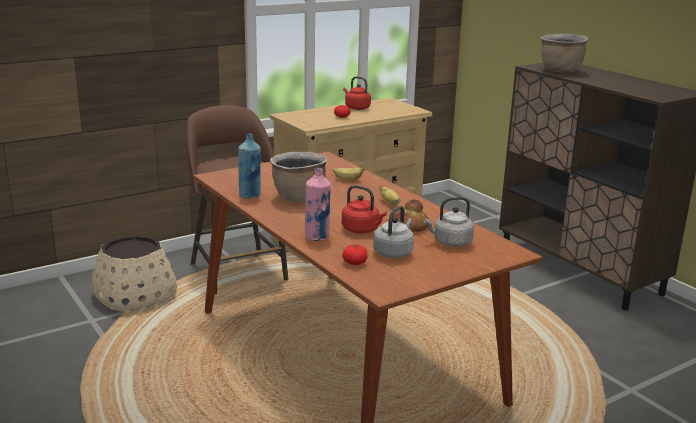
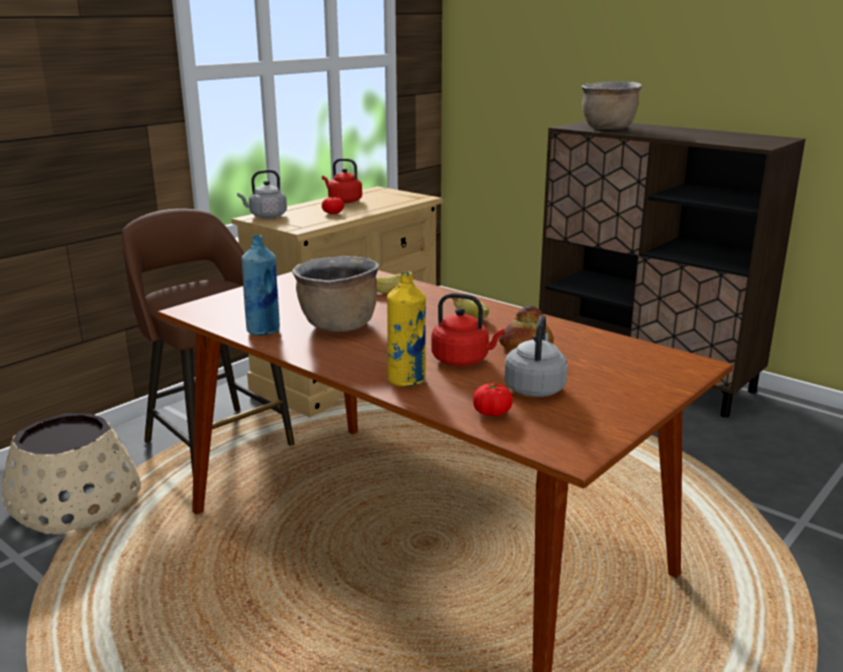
camera: 15 degrees left, 0 degrees up
(317, 237) = (407, 380): pink bottle -> yellow bottle
(450, 242) = (598, 361): grey kettle -> grey kettle (266, 216)

